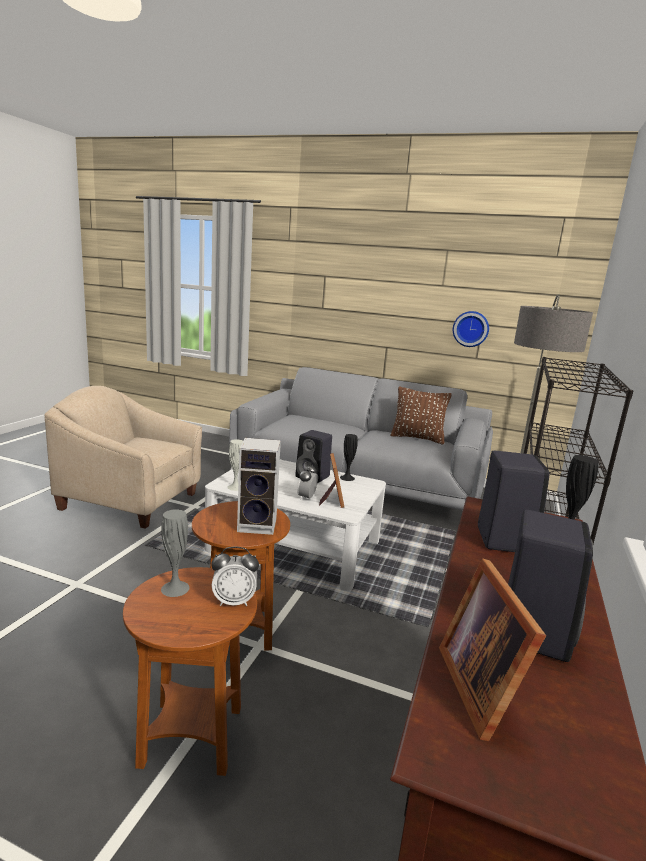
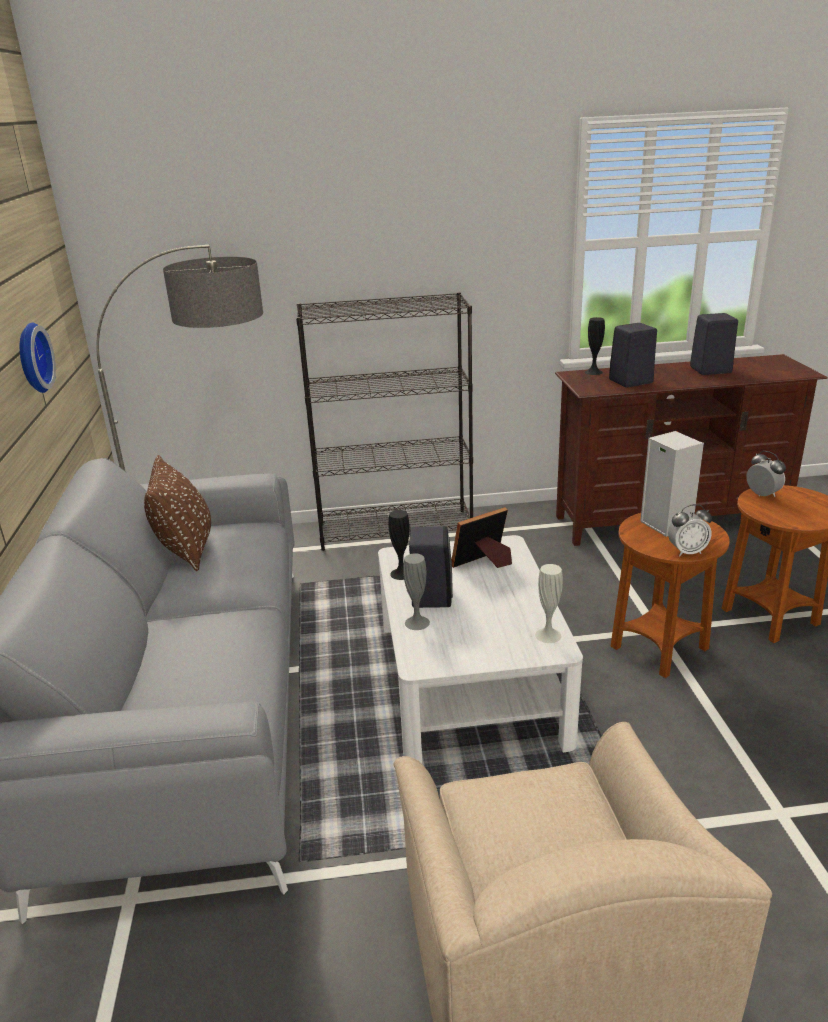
camera: 115 degrees left, 10 degrees up
(175, 588) = (794, 516): grey vase -> grey vase (417, 622)
(307, 497) = (502, 578): alarm clock -> alarm clock (687, 552)
(483, 686) = (763, 372): picture frame -> none

